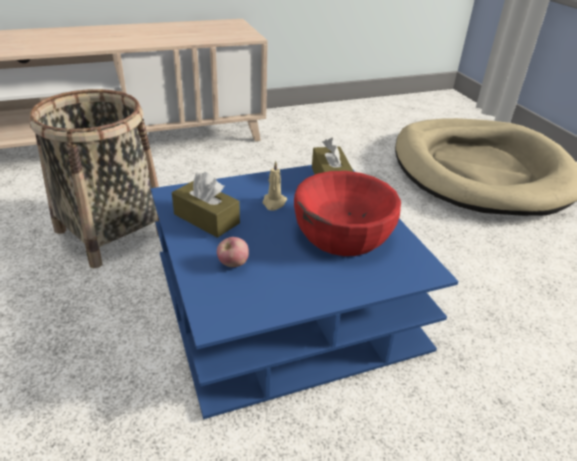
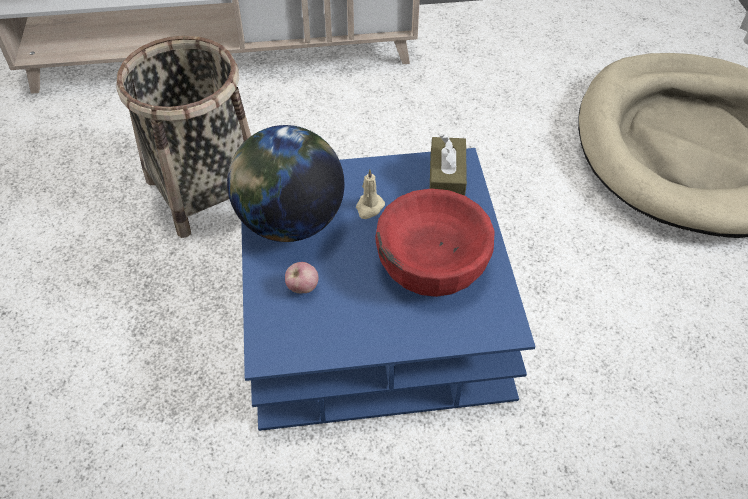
camera: 15 degrees right, 15 degrees up
(206, 219) = (290, 221): brown tissue box -> globe

